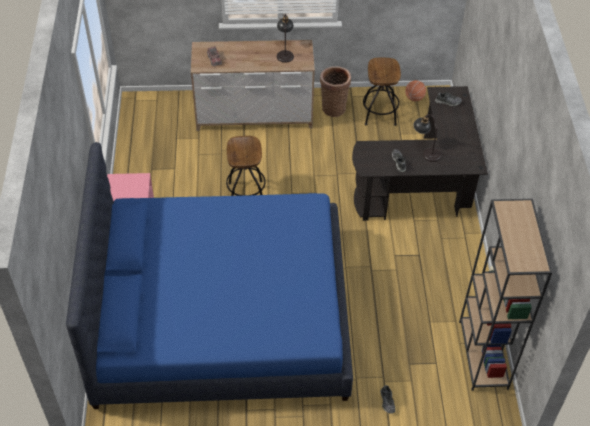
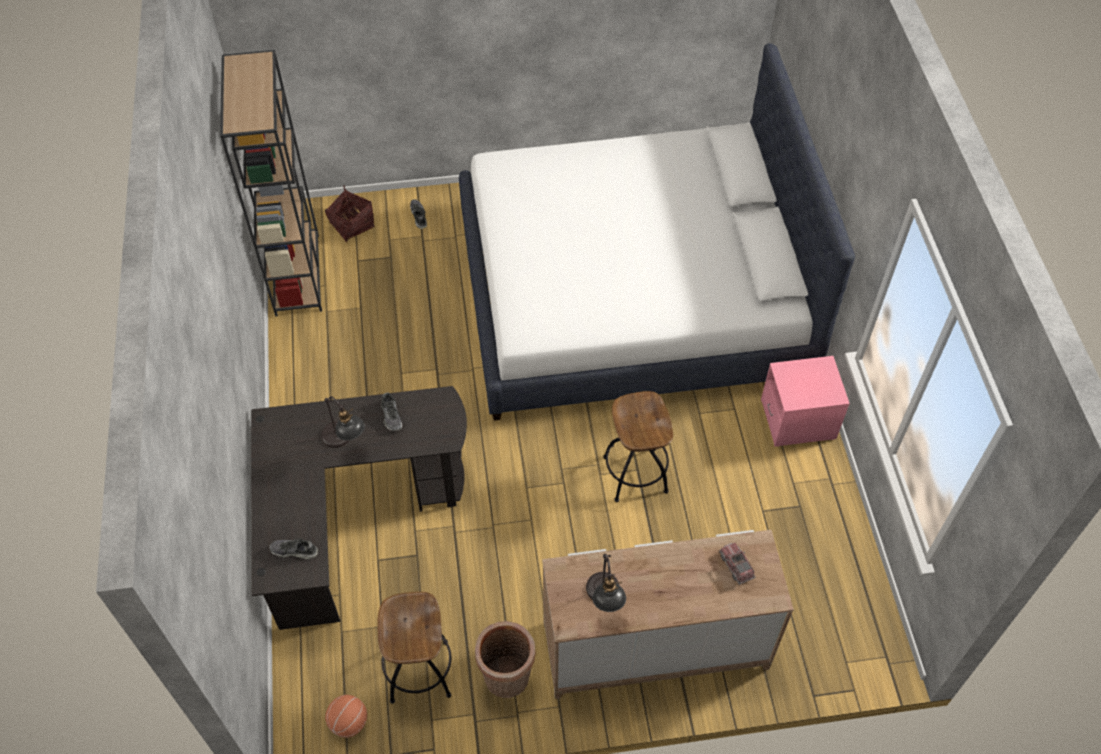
camera: 175 degrees right, 5 degrees up
(221, 314) = (631, 293): blue bed -> white bed
(444, 398) = (352, 225): none -> basket

